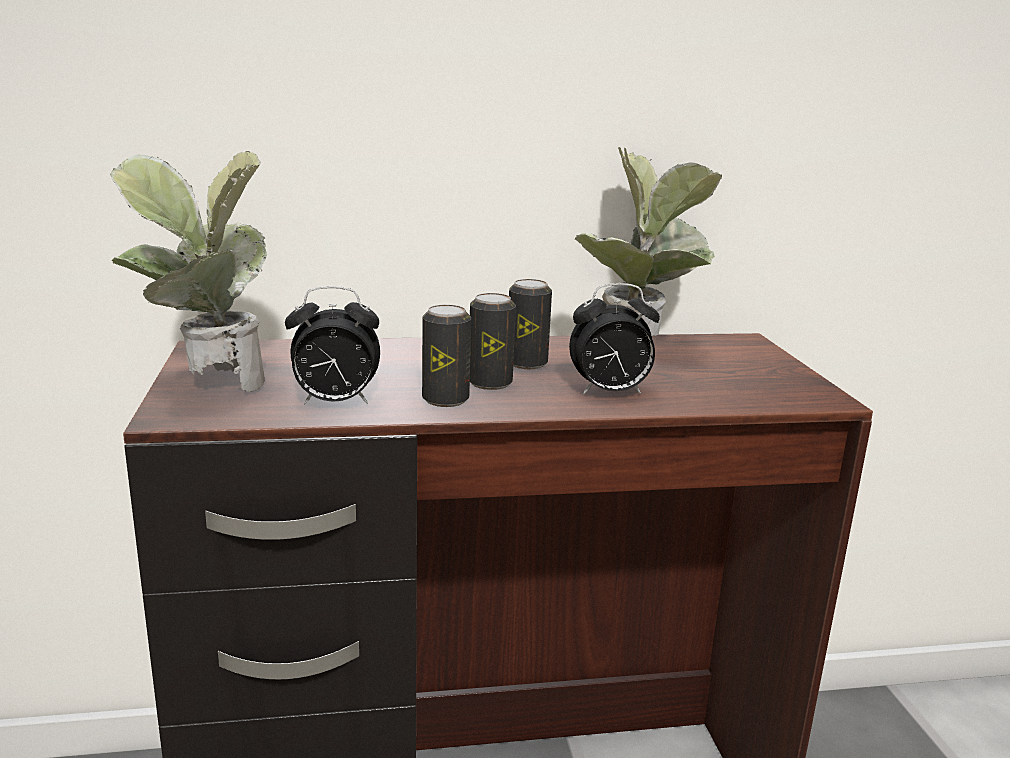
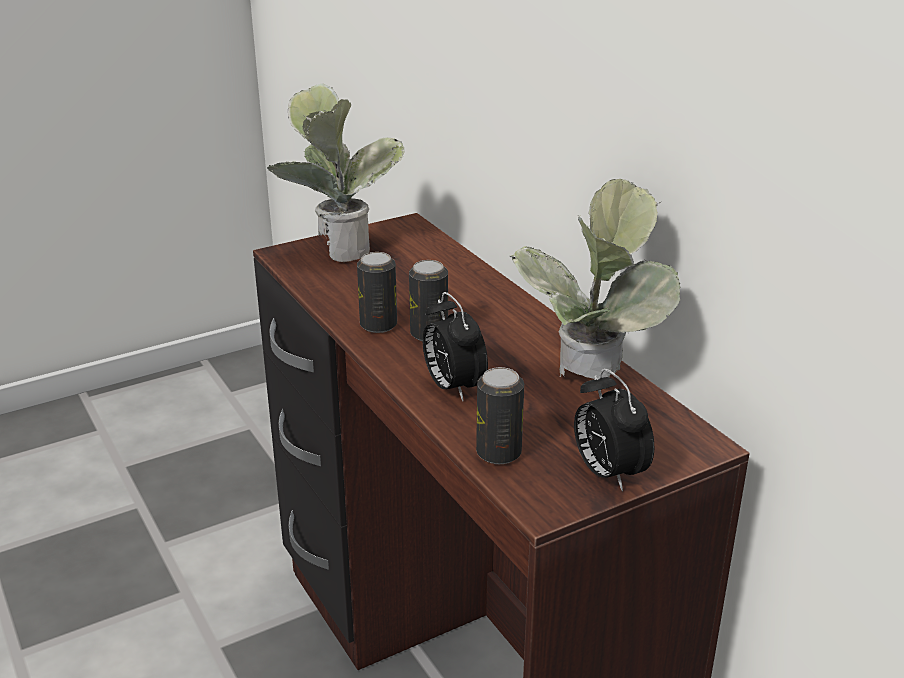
camera: 70 degrees right, 10 degrees up
(335, 403) = (341, 291): alarm clock -> alarm clock (607, 473)
(527, 363) = (492, 339): can -> can (498, 453)

